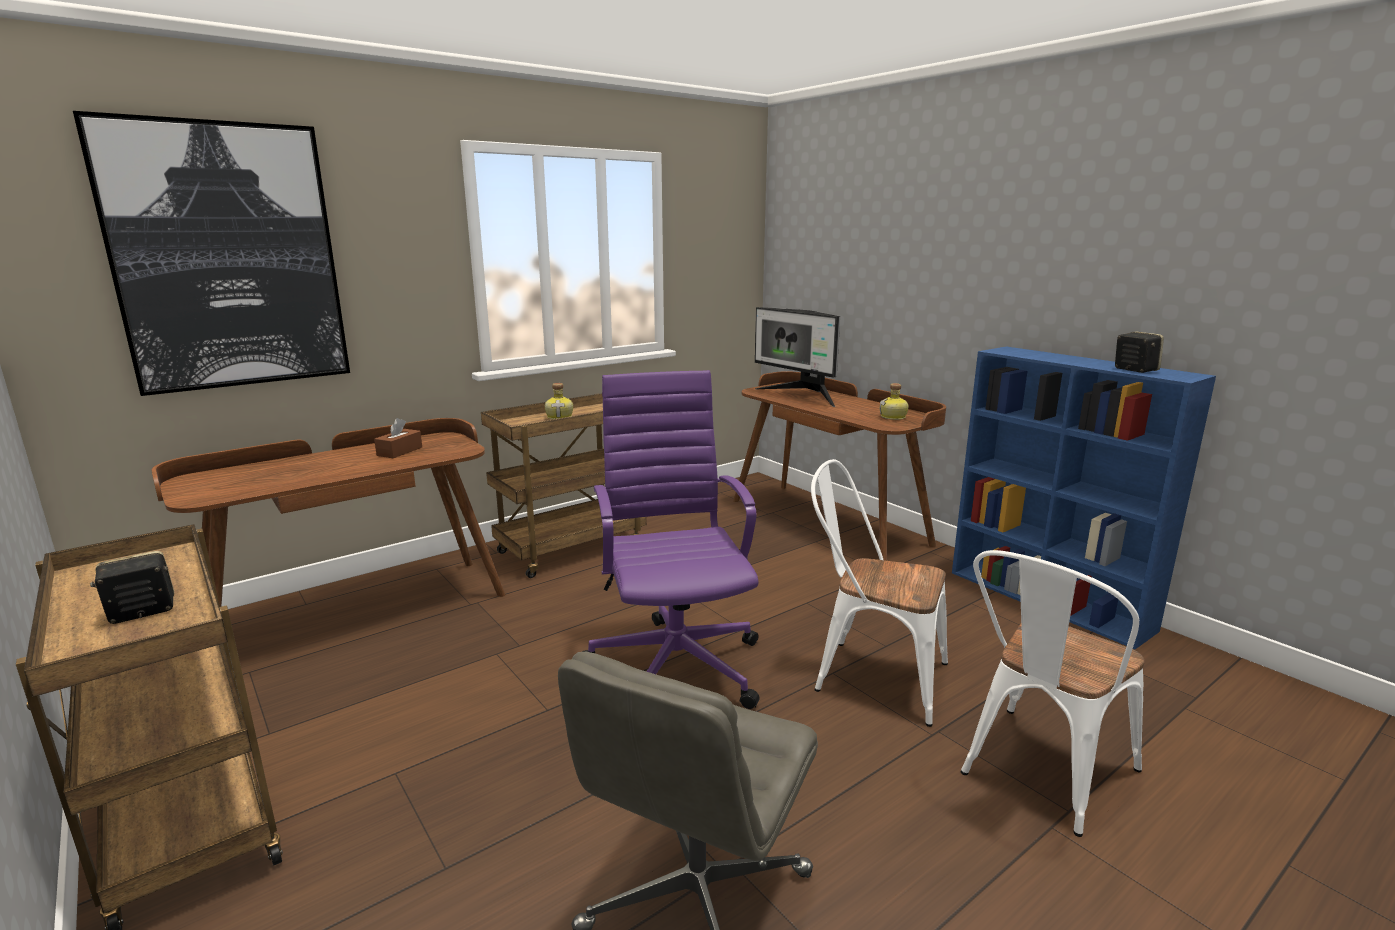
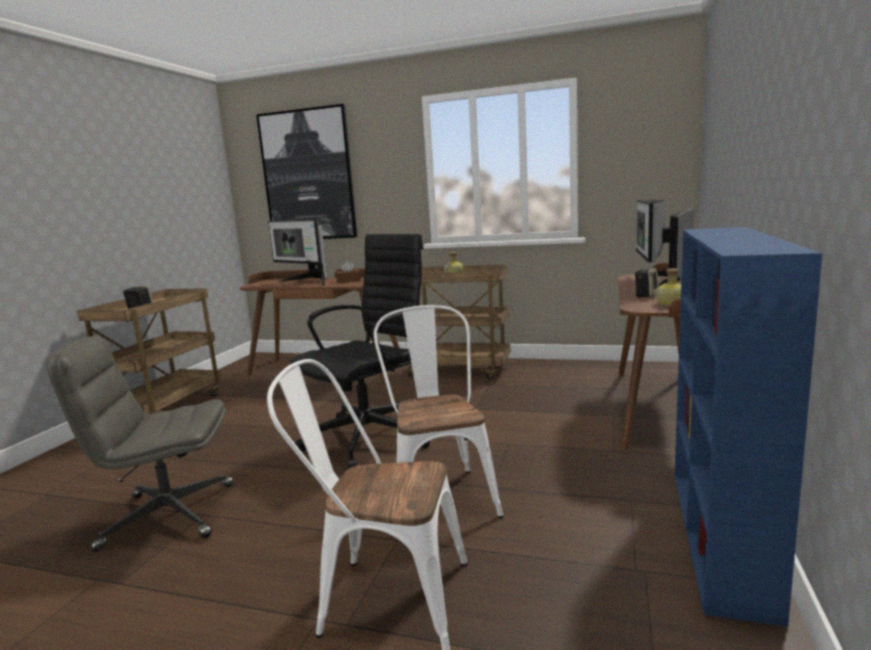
camera: 55 degrees right, 5 degrees down
(316, 467) = (308, 282): none -> monitor
(675, 665) = (371, 437): purple office chair -> black office chair
(1134, 370) = (741, 244): speaker -> speaker (646, 295)

